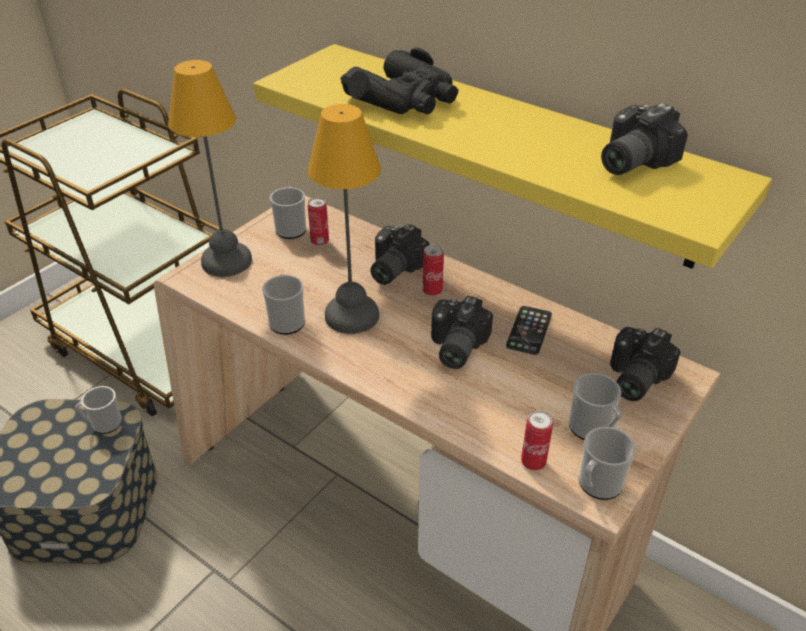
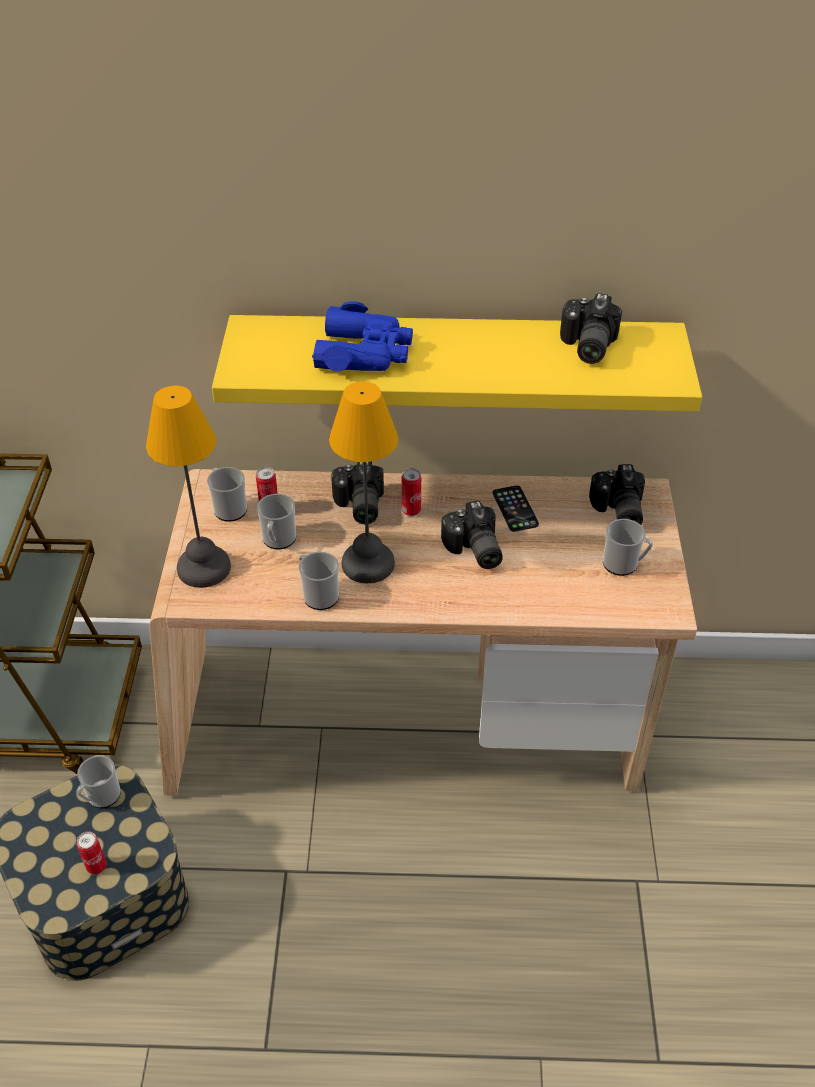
camera: 35 degrees left, 5 degrees up
(405, 99) = (364, 352): black binoculars -> blue binoculars
(533, 462) = (607, 609): can -> can (96, 866)
(597, 485) = (659, 603): mug -> mug (278, 540)

